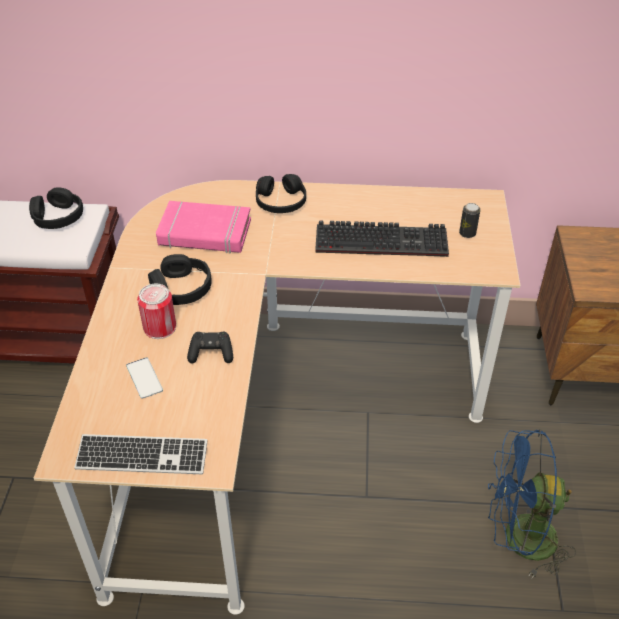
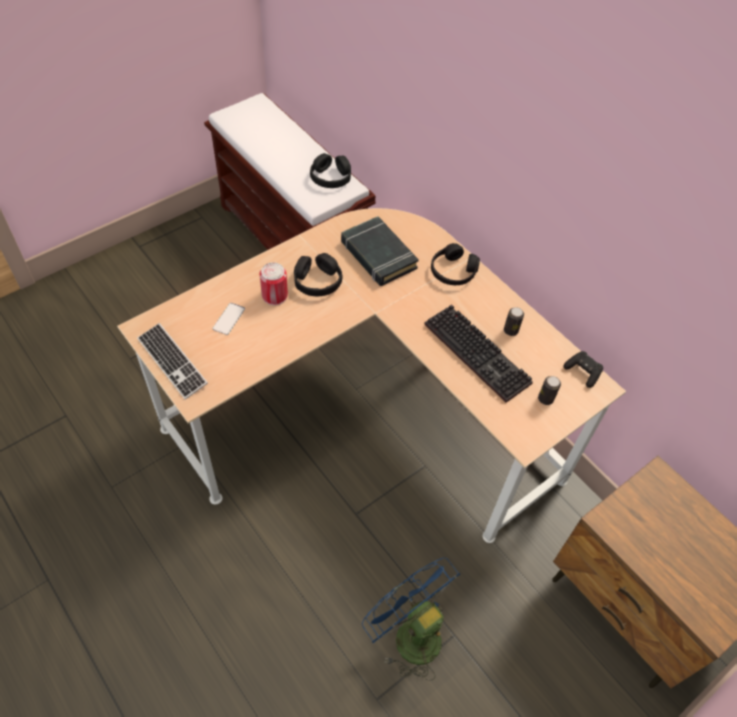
camera: 45 degrees right, 10 degrees up
(204, 233) = (378, 255): pink book -> black book
(211, 353) = (279, 336): black game controller -> black game controller (582, 372)
(380, 209) = (510, 330): none -> can

